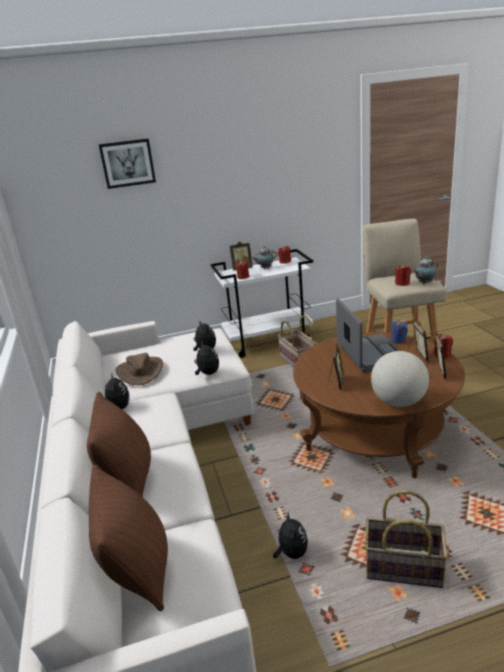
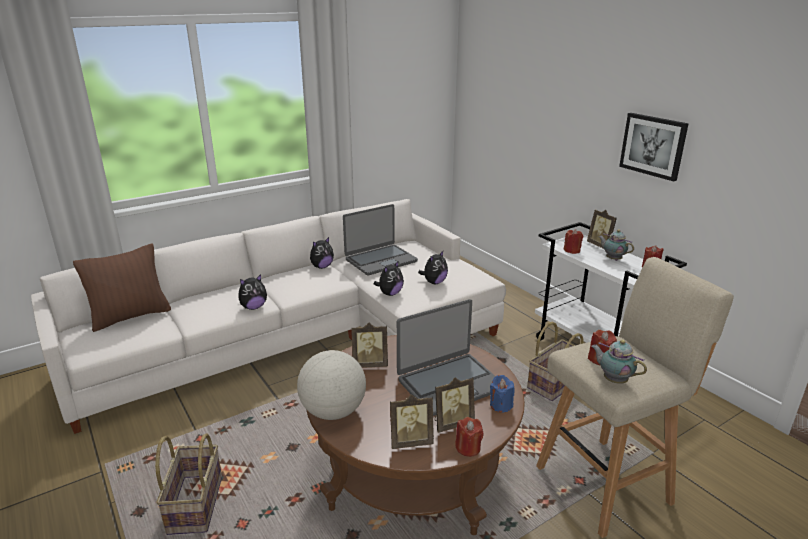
camera: 70 degrees right, 0 degrees up
(127, 163) = (541, 74): picture -> picture (653, 145)
(128, 479) = (225, 292): brown pillow -> none
(140, 371) = (380, 260): brown hat -> laptop
(291, 553) = (220, 428): plush toy -> plush toy (253, 307)

